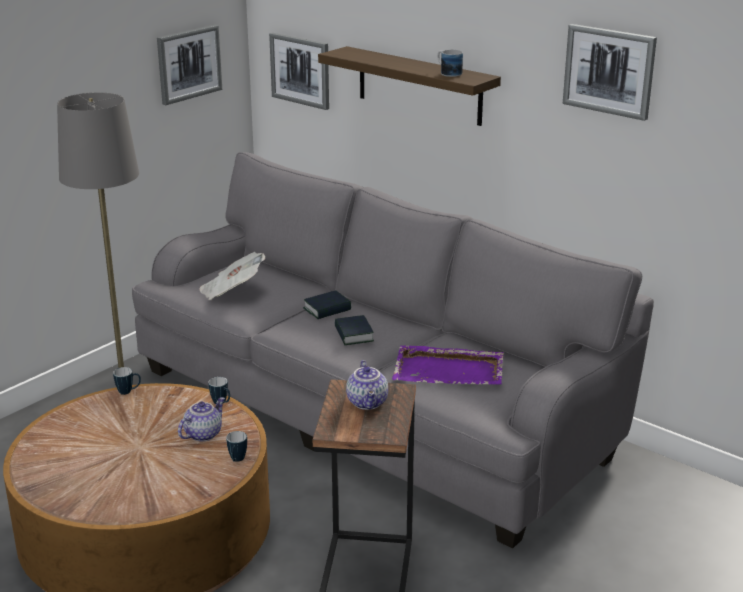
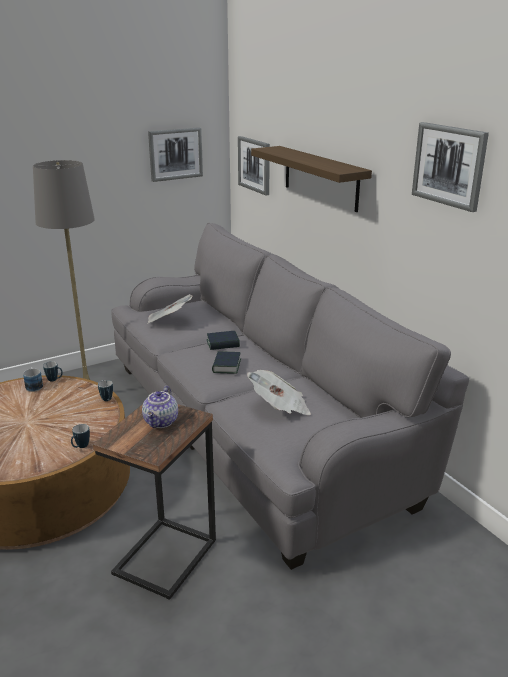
camera: 20 degrees right, 0 degrees up
(202, 434) = (75, 421): teapot -> none
(448, 73) = (331, 165): mug -> mug (34, 385)
(449, 370) = (279, 407): purple tray -> newspaper

